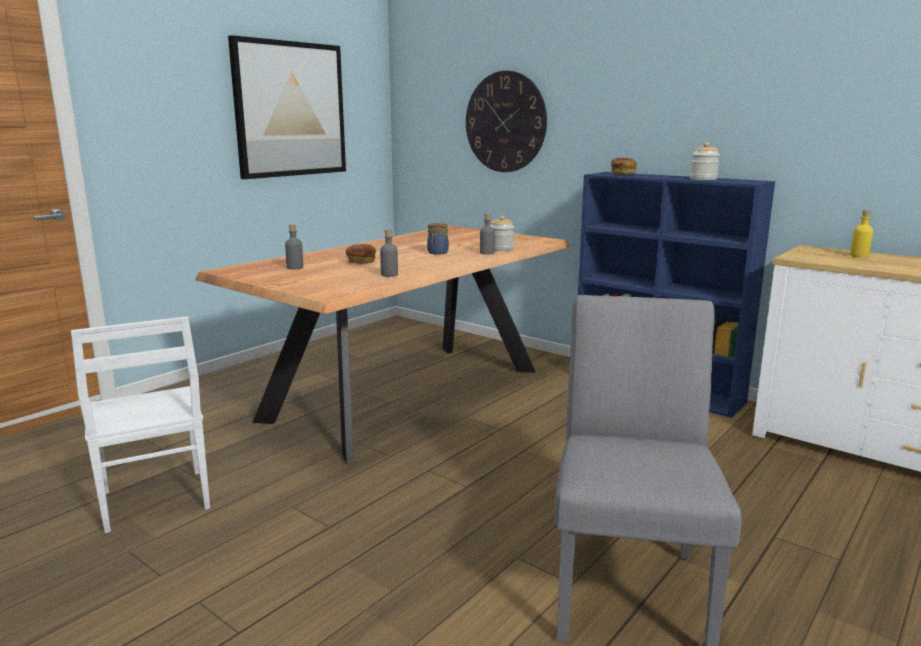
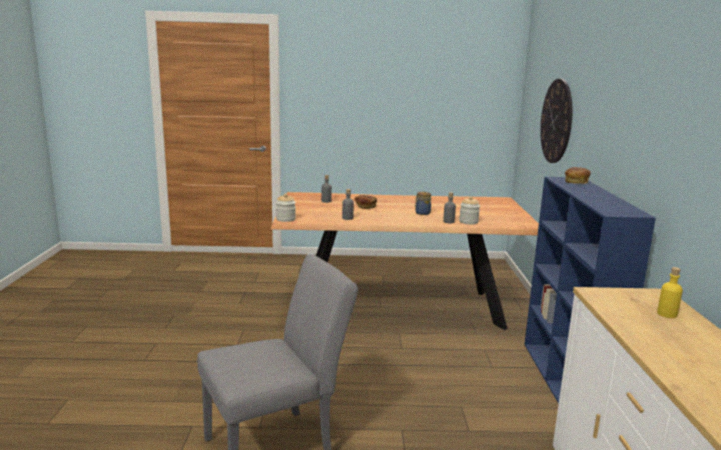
camera: 50 degrees right, 0 degrees up
(154, 501) = (212, 301): white chair -> none
(290, 109) = (422, 97): picture -> none
(703, 179) = (602, 200): jar -> jar (285, 219)

